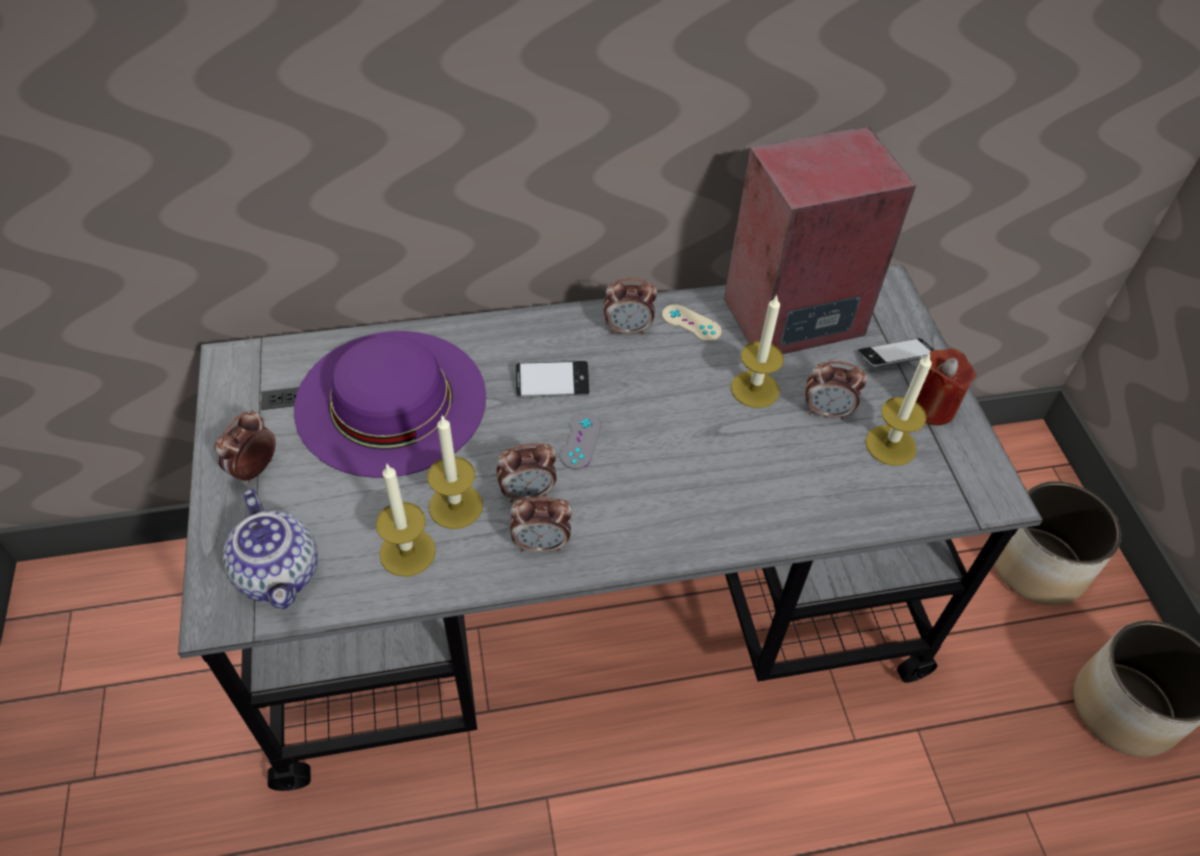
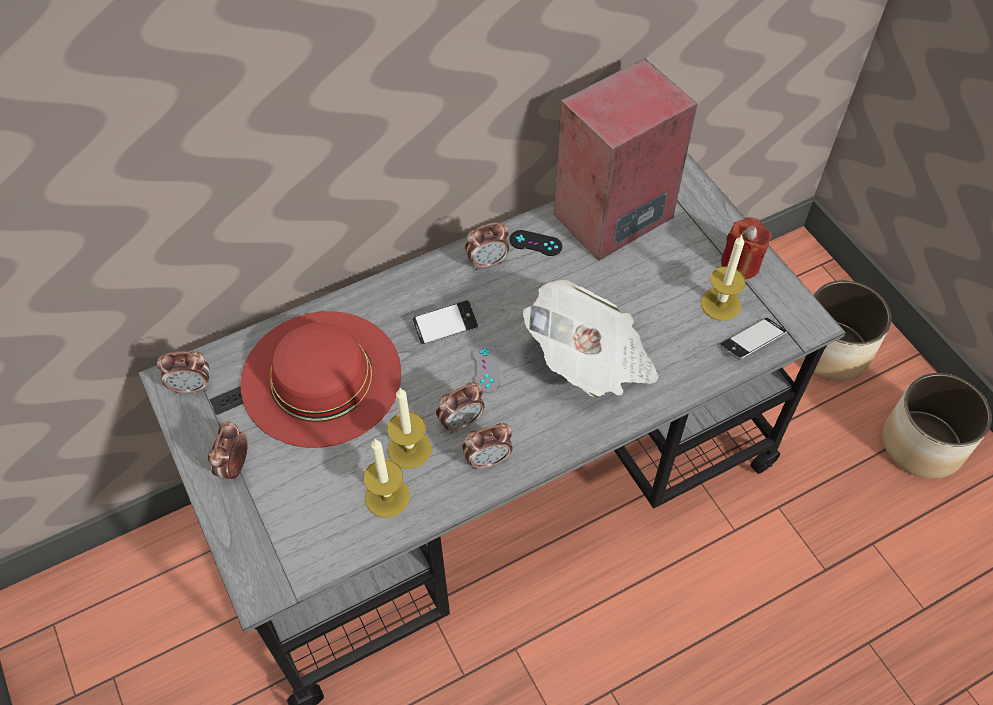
camera: 15 degrees left, 5 degrees up
(280, 573) = (294, 544): teapot -> none
(390, 401) = (321, 377): purple hat -> red hat
(691, 323) = (535, 243): beige game controller -> black game controller
(707, 467) = (591, 361): none -> newspaper
(755, 389) = (604, 286): candle -> none
(827, 411) = (665, 290): alarm clock -> alarm clock (192, 386)
(895, 357) = (701, 230): phone -> phone (752, 341)

